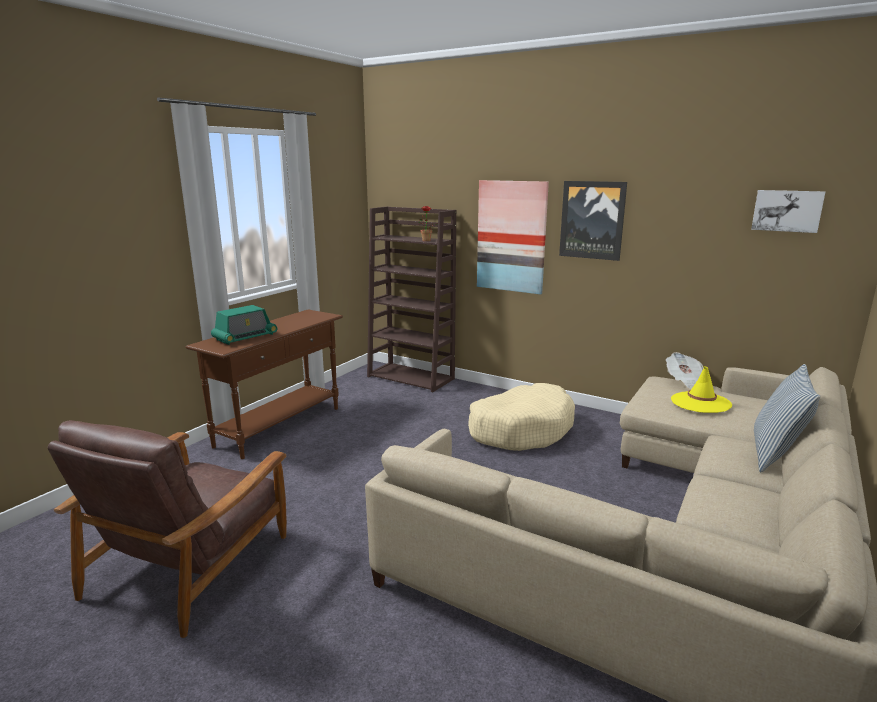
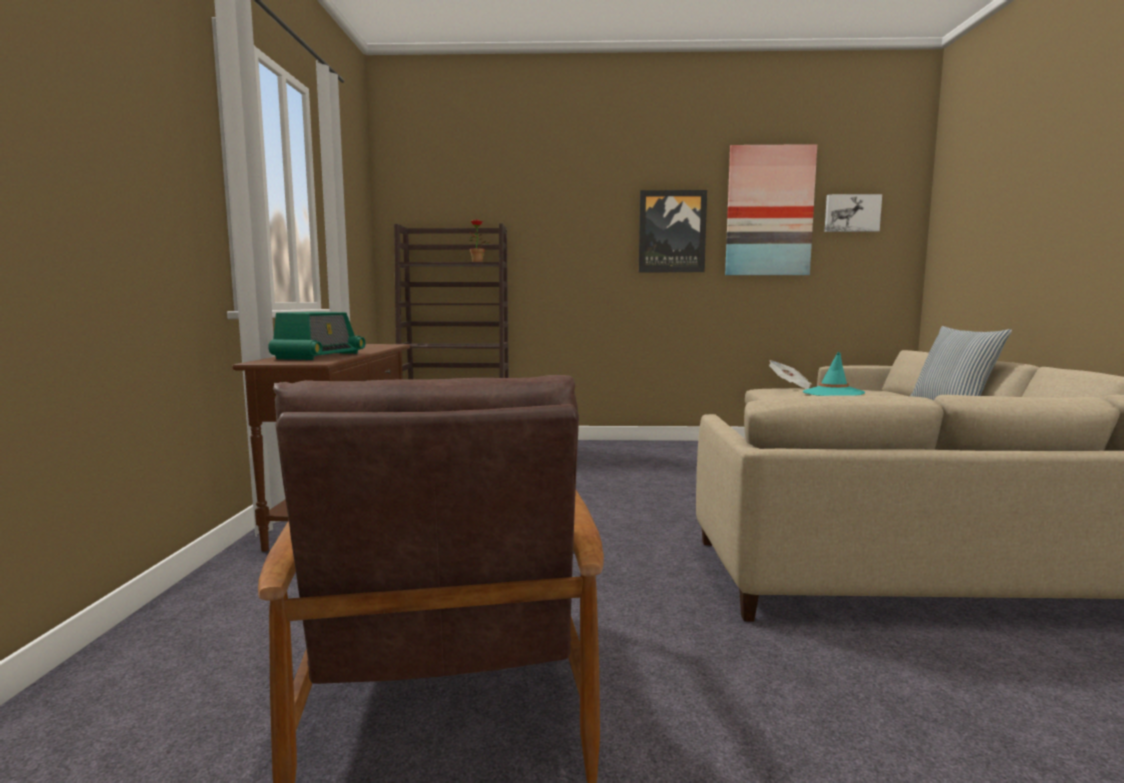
camera: 30 degrees left, 10 degrees down
(511, 236) = (579, 256): picture -> picture (769, 211)
(521, 429) = (649, 464): beige dog bed -> none
(700, 402) = (833, 393): yellow hat -> turquoise hat

